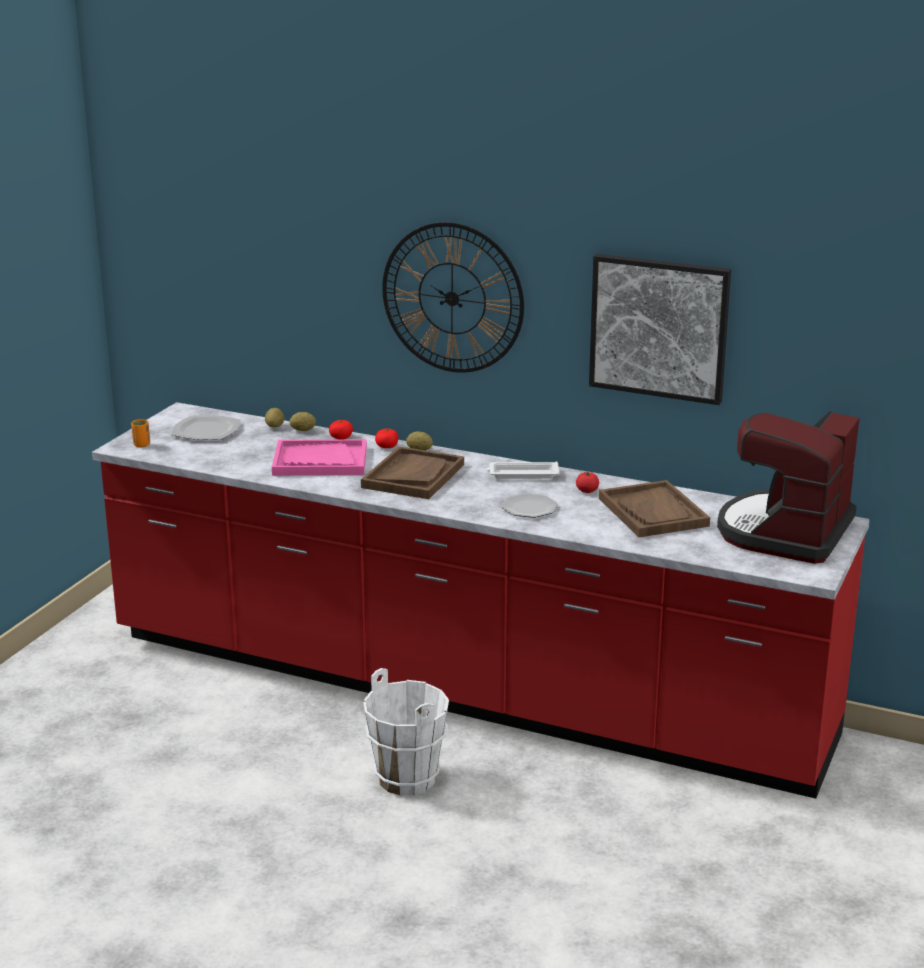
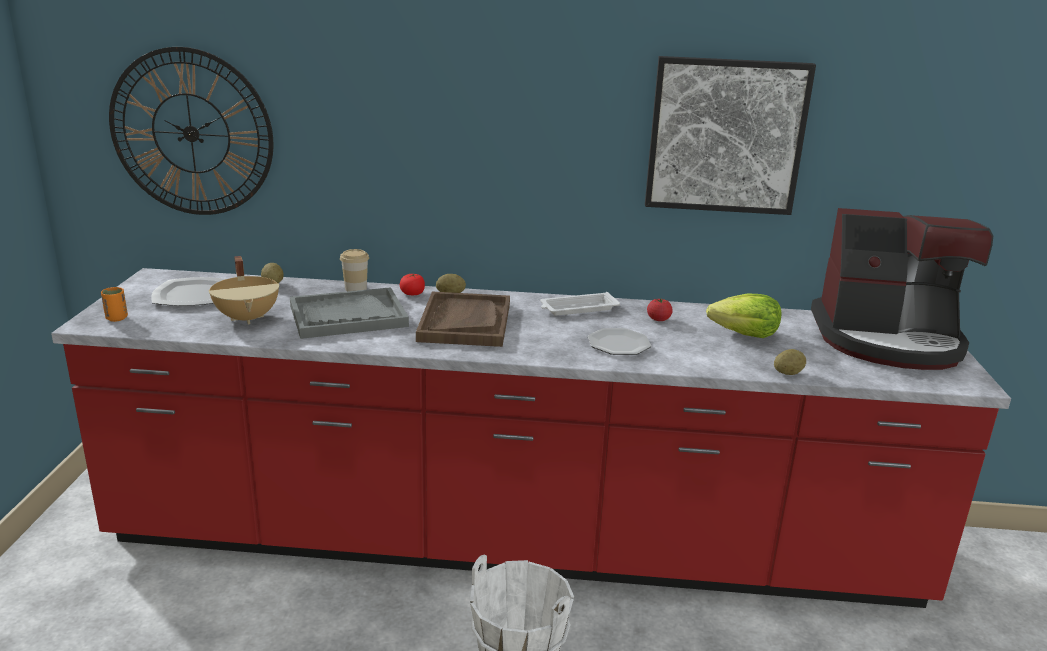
camera: 20 degrees left, 0 degrees up
(240, 454) = (248, 318): none -> beige cooking pot
(303, 430) = (307, 285): potato -> potato (788, 373)
(320, 461) = (348, 316): pink tray -> grey tray
(341, 437) = (355, 288): tomato -> cup
(452, 298) = (483, 120): wall clock -> wall clock (191, 133)
(653, 512) = (745, 334): brown tray -> lettuce
(785, 532) = (888, 340): coffee machine -> coffee machine turned 90 degrees counterclockwise

